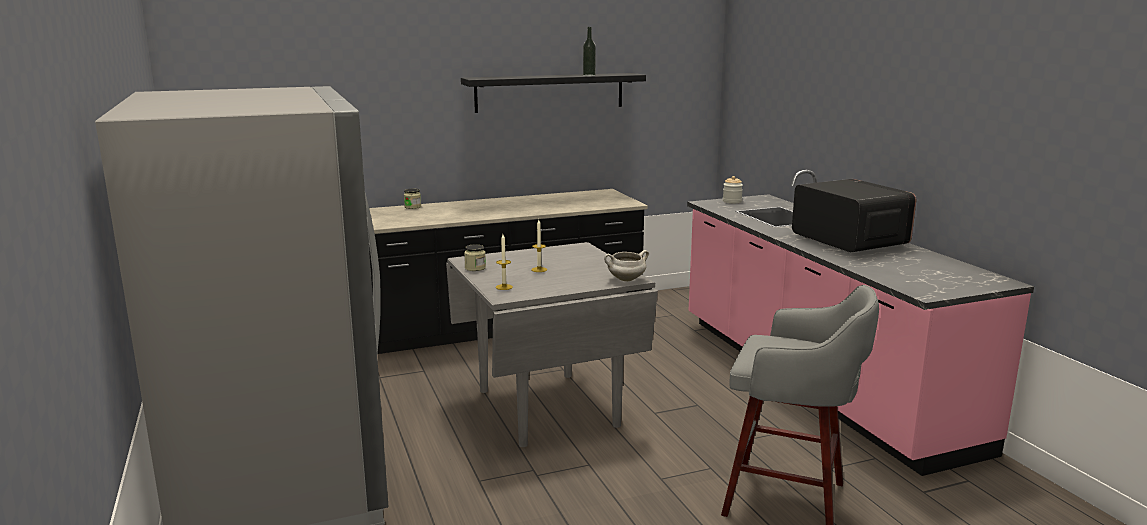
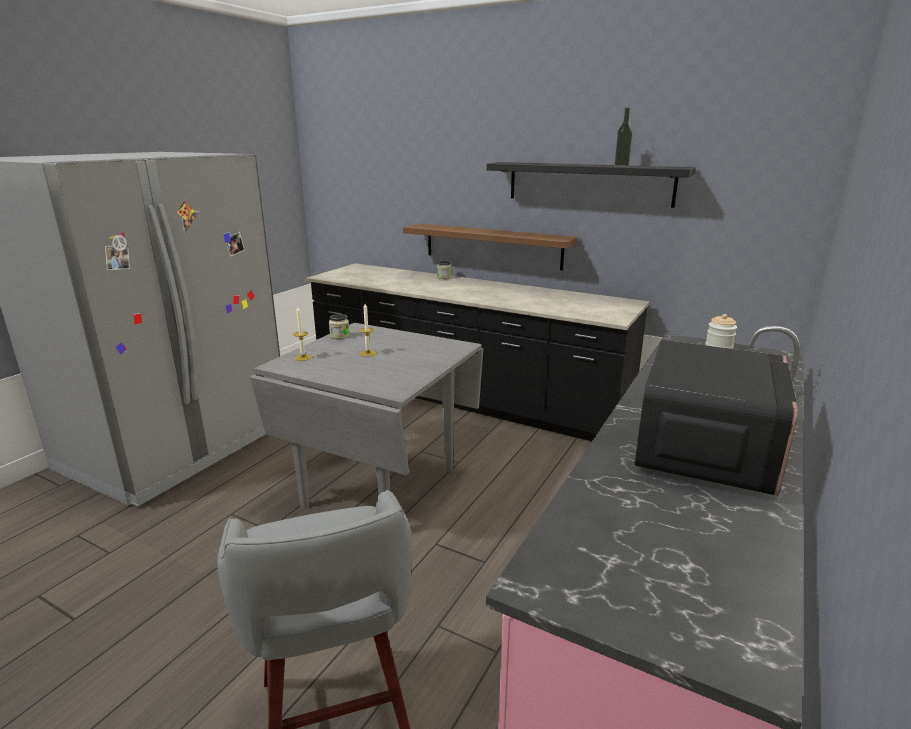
camera: 50 degrees right, 5 degrees up
(457, 164) = (492, 246): none -> brown shelf
(626, 280) = (388, 389): white cooking pot -> none

